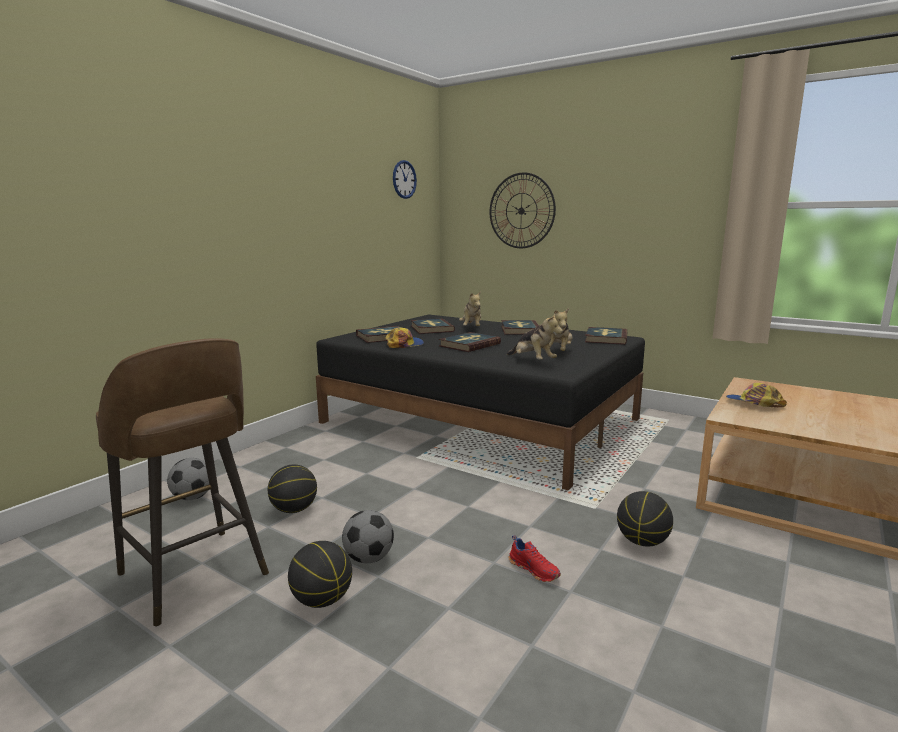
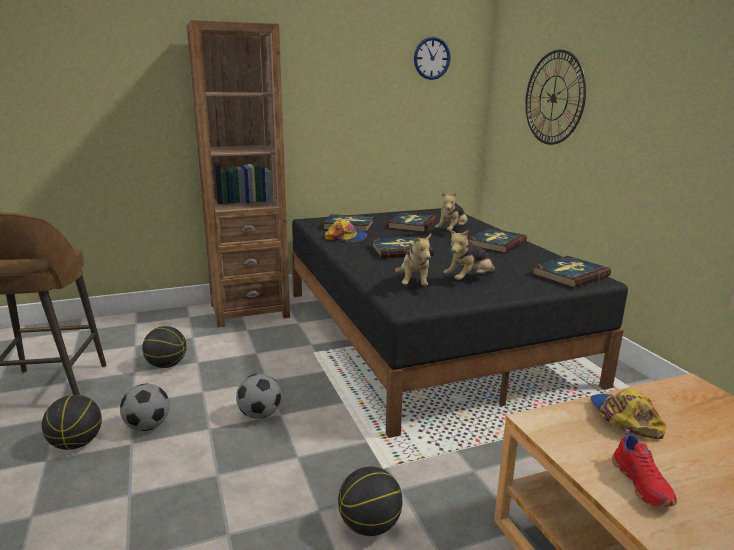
camera: 35 degrees right, 5 degrees up
(193, 497) = (130, 331): football -> football (260, 414)
(298, 445) = (249, 311): none -> brown bookcase
(534, 569) = (234, 498): red shoe -> red shoe (643, 484)

